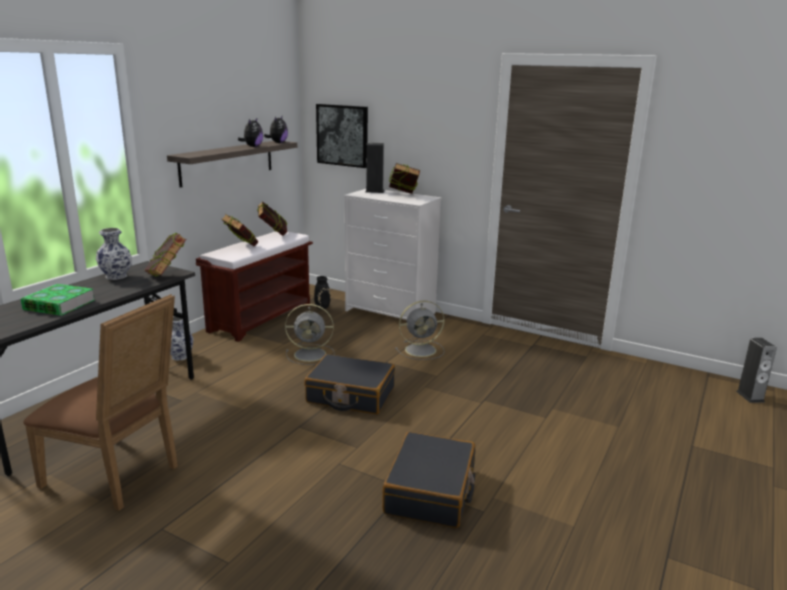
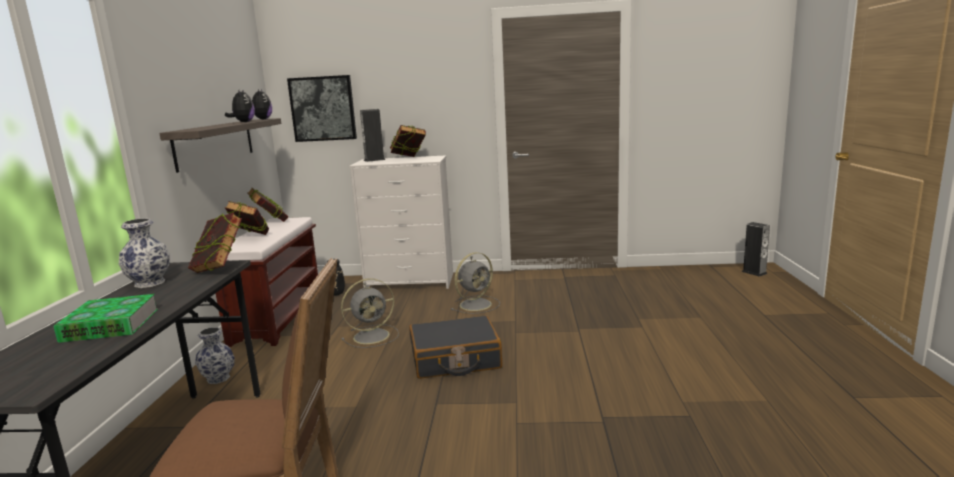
camera: 25 degrees left, 5 degrees down
(431, 491) = (628, 416): black suitcase -> none

